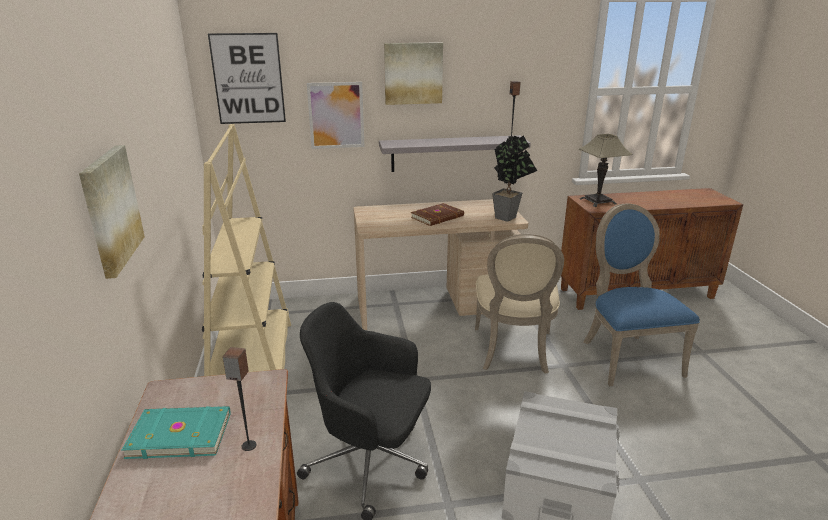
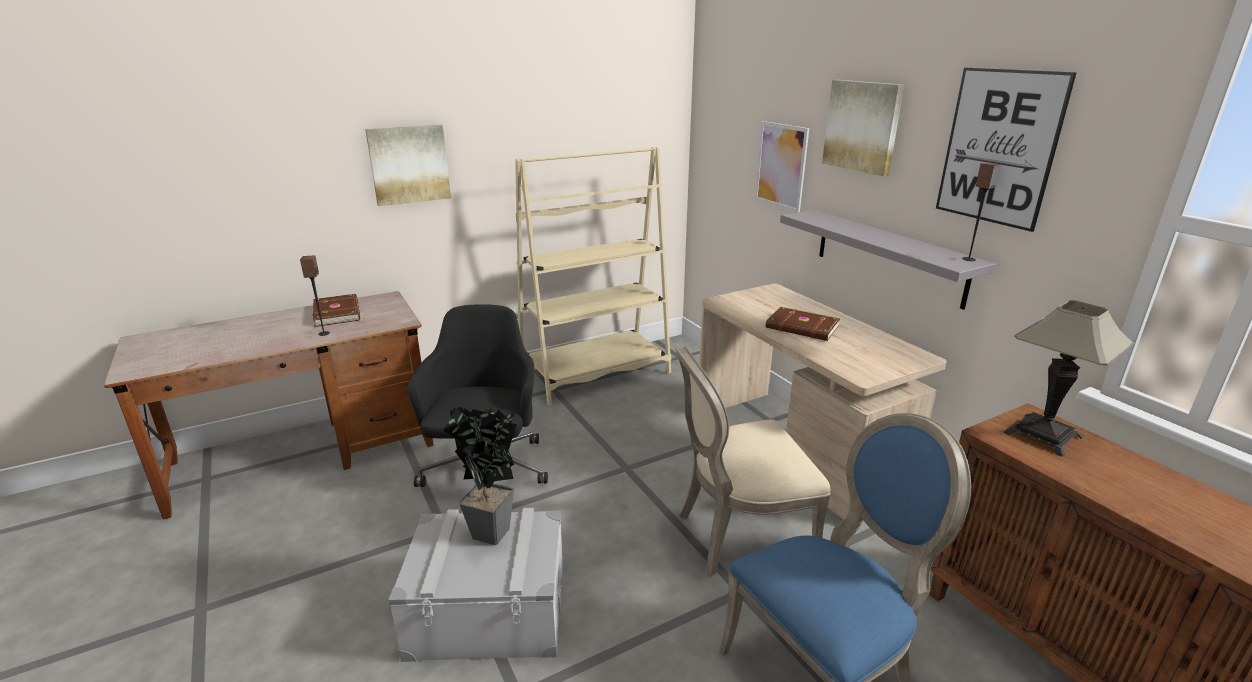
camera: 70 degrees right, 0 degrees up
(180, 434) = (338, 312): turquoise book -> brown book
(248, 79) = (723, 109): picture -> picture (999, 147)
(509, 217) = (867, 371): potted plant -> potted plant (494, 536)

